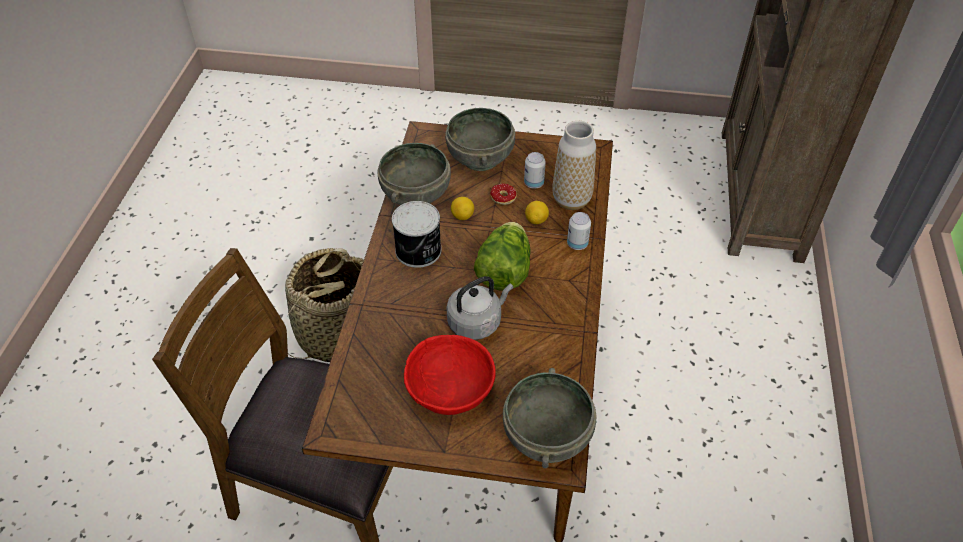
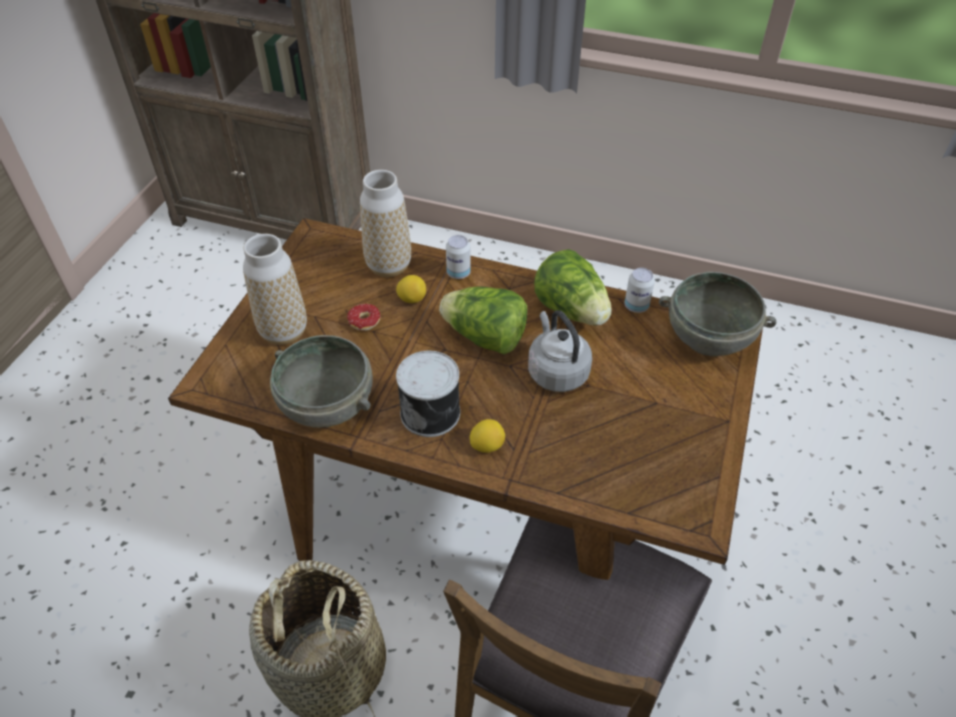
camera: 80 degrees left, 0 degrees up
(449, 388) = (647, 406): red bowl -> none
(462, 216) = (383, 363): lemon -> lemon (487, 445)
(481, 158) = (284, 331): grey bowl -> vase
(533, 183) = (350, 291): can -> can (636, 306)
(553, 326) = (571, 310): none -> lettuce

